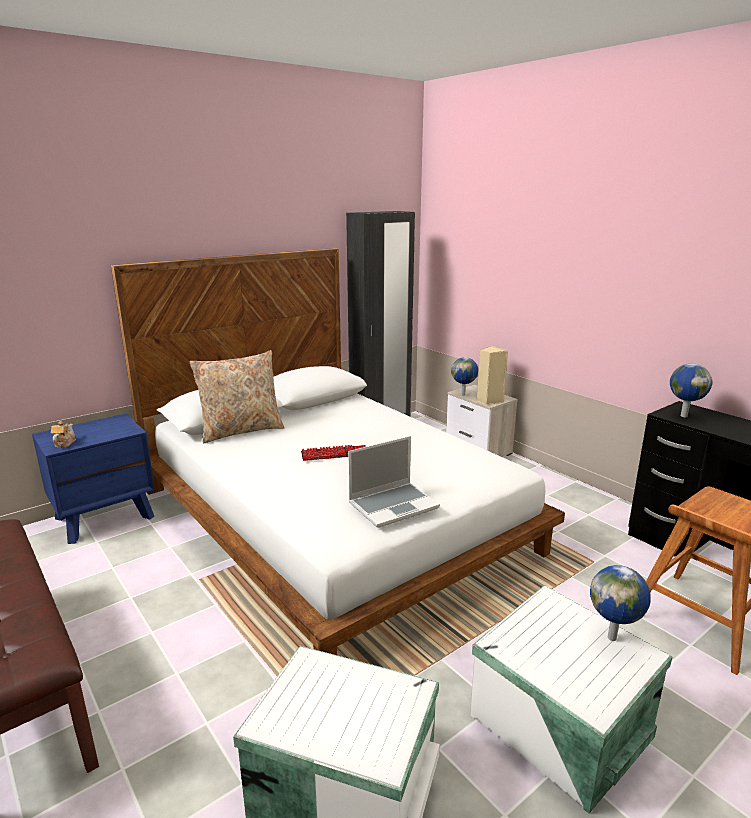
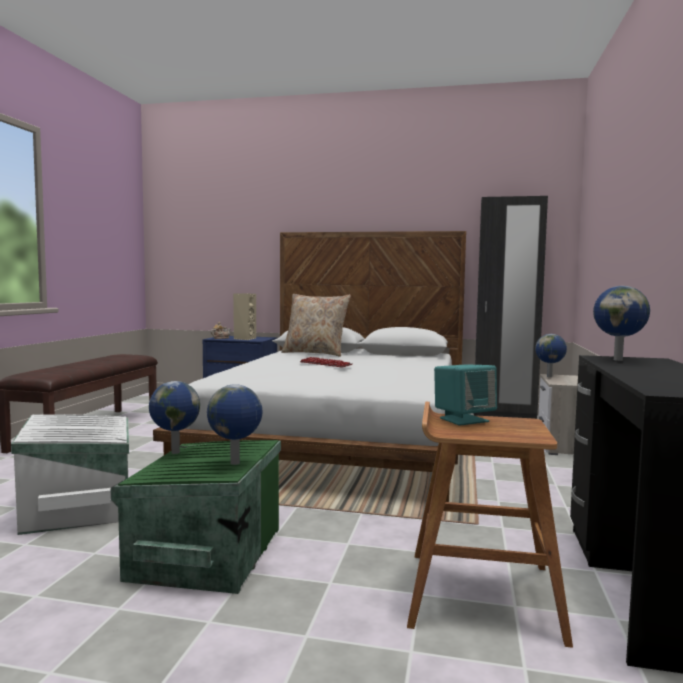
camera: 50 degrees right, 15 degrees down
(393, 505) = (278, 378): laptop -> none
(488, 400) = (563, 382): beige speaker -> beige speaker (244, 339)
(521, 660) = (174, 452): none -> globe
(558, 729) = (204, 554): white storage box -> green storage box
(708, 512) = (463, 419): none -> turquoise speaker

